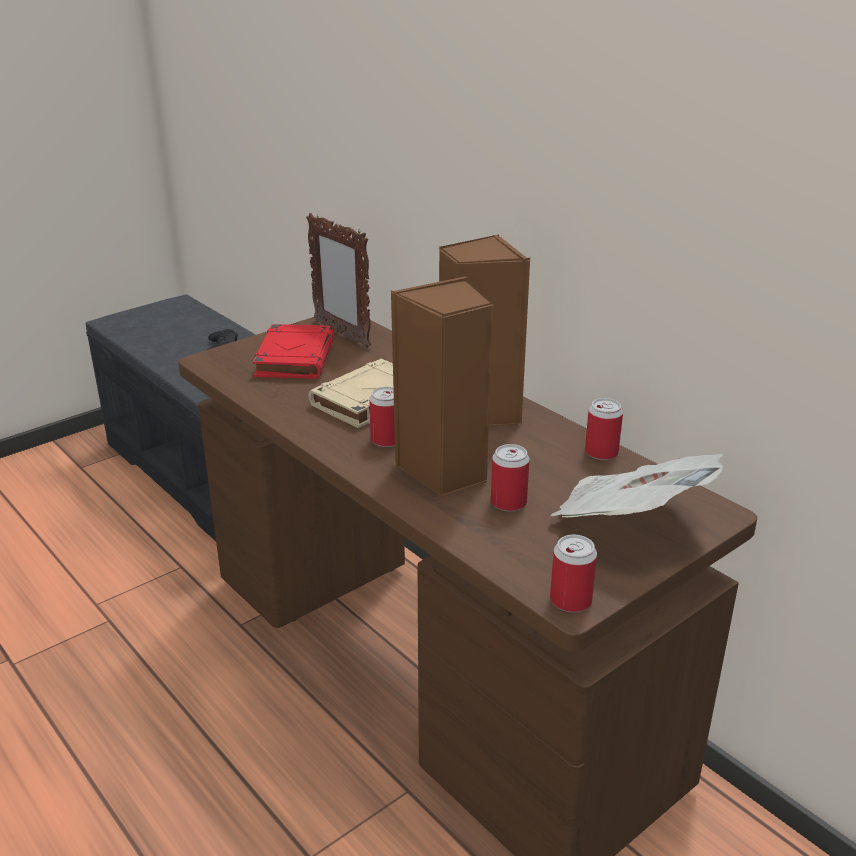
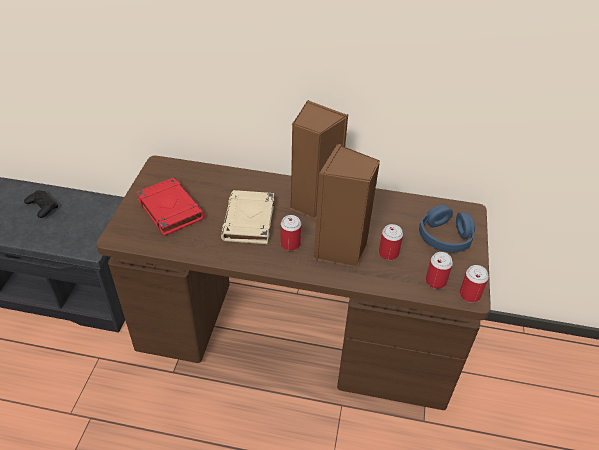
camera: 40 degrees left, 15 degrees up
(341, 334) = (175, 177): picture frame -> none
(601, 452) = (393, 200): can -> can (435, 281)
(629, 521) = (445, 236): newspaper -> blue headphones

